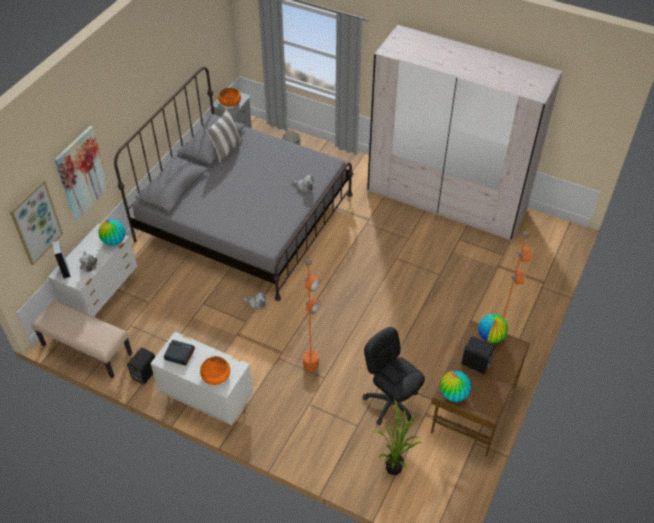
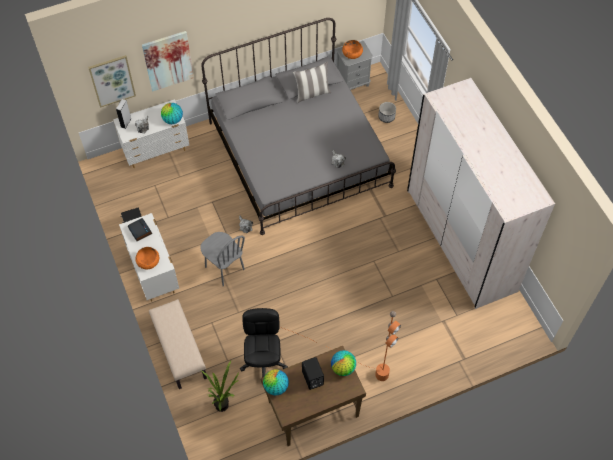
camera: 40 degrees right, 10 degrees up
(86, 350) = (115, 184): beige bench -> beige bench (179, 350)
(273, 350) = (224, 268): orange floor lamp -> grey chair

